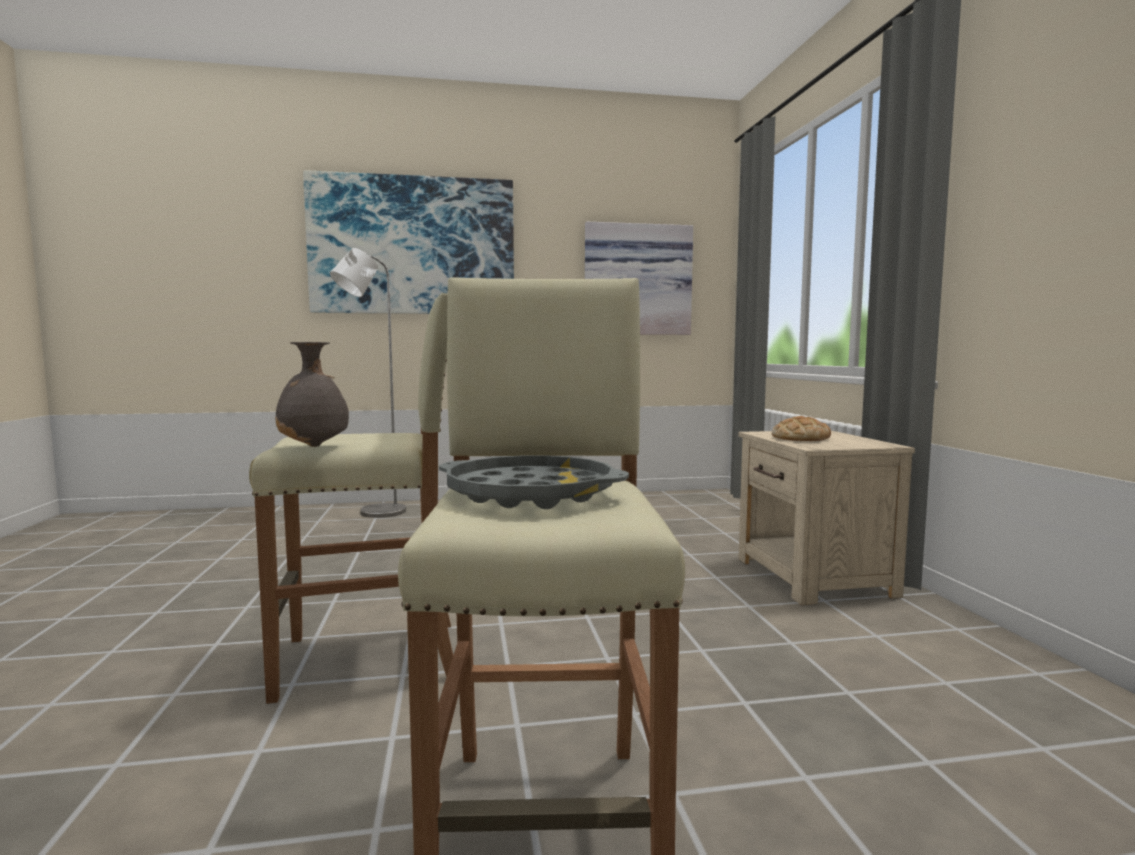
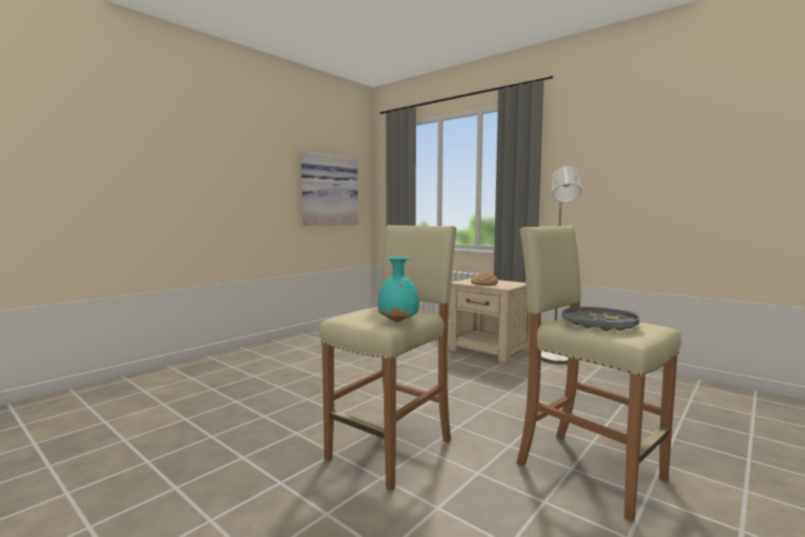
camera: 40 degrees left, 0 degrees up
(314, 446) = (399, 322): grey vase -> turquoise vase
(374, 513) = (182, 374): grey floor lamp -> grey floor lamp (556, 360)
(413, 246) = (185, 158): picture -> none

